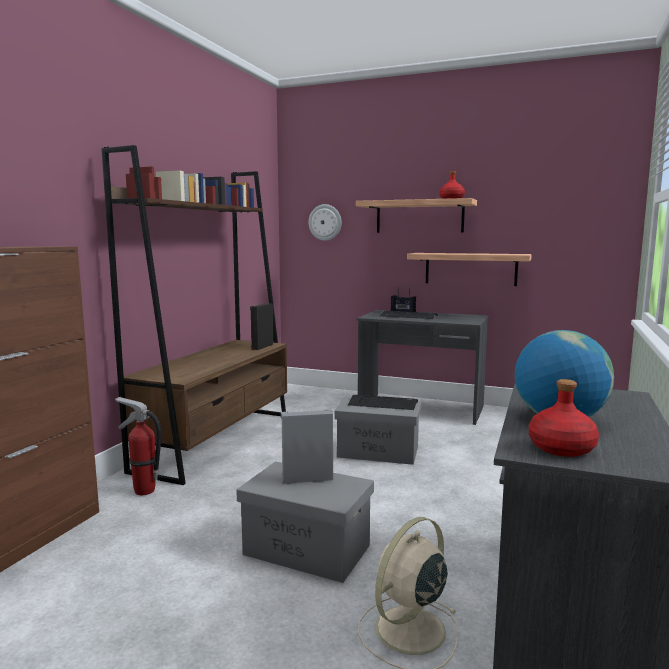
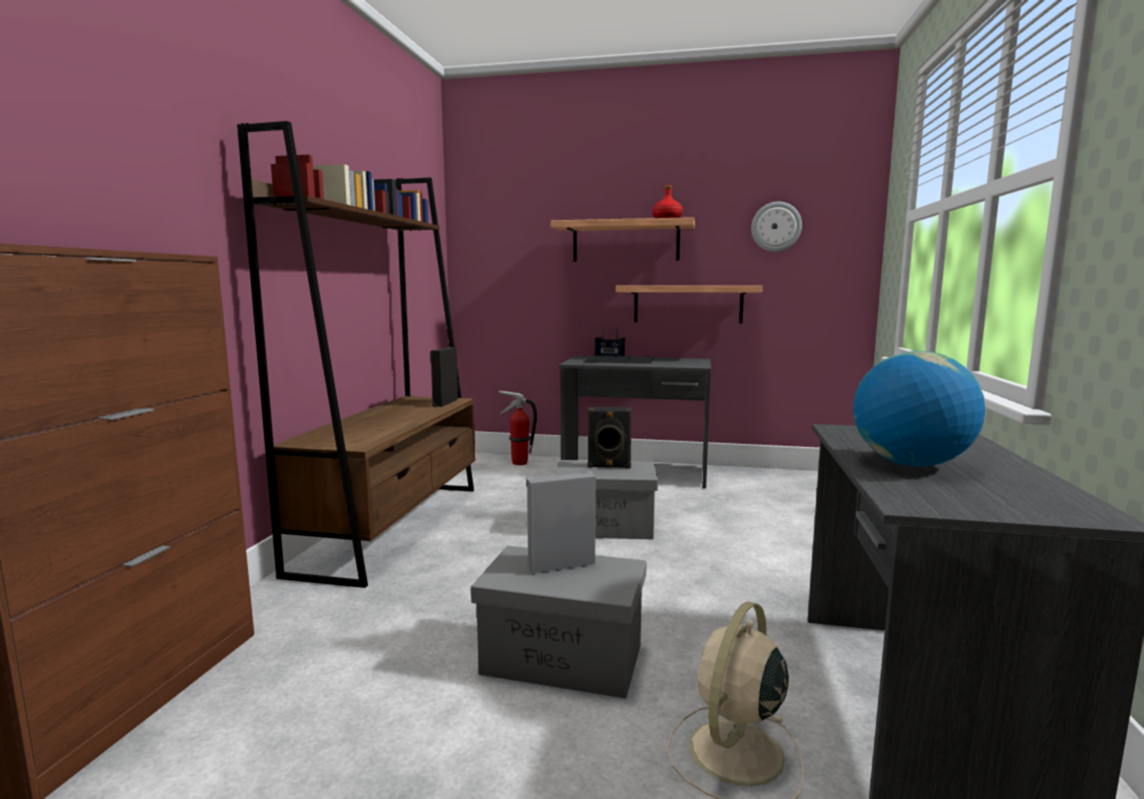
camera: 10 degrees left, 0 degrees up
(144, 491) = (312, 600): fire extinguisher -> fire extinguisher (519, 463)
(325, 222) = (507, 249): wall clock -> wall clock (776, 227)
(382, 403) = (609, 466): keyboard -> black speaker
(562, 448) = (952, 497): red bottle -> none

